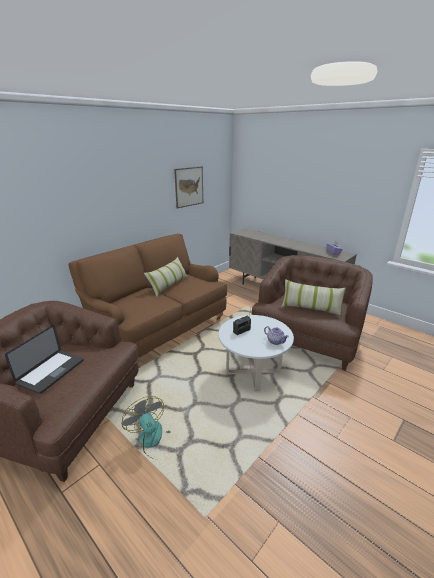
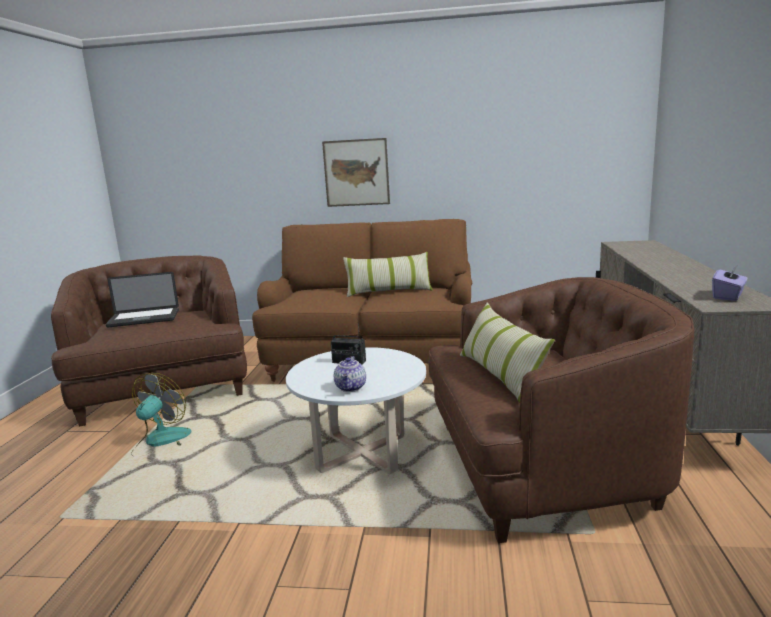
camera: 55 degrees right, 10 degrees down
(189, 187) = (524, 145): picture -> picture (356, 172)

